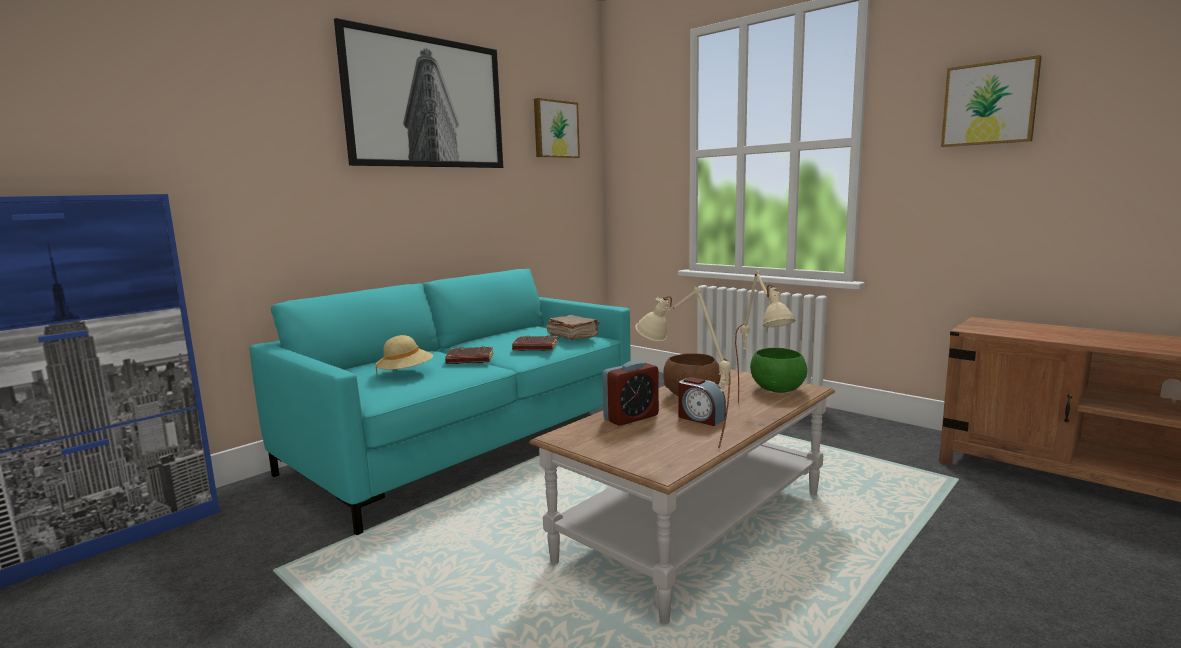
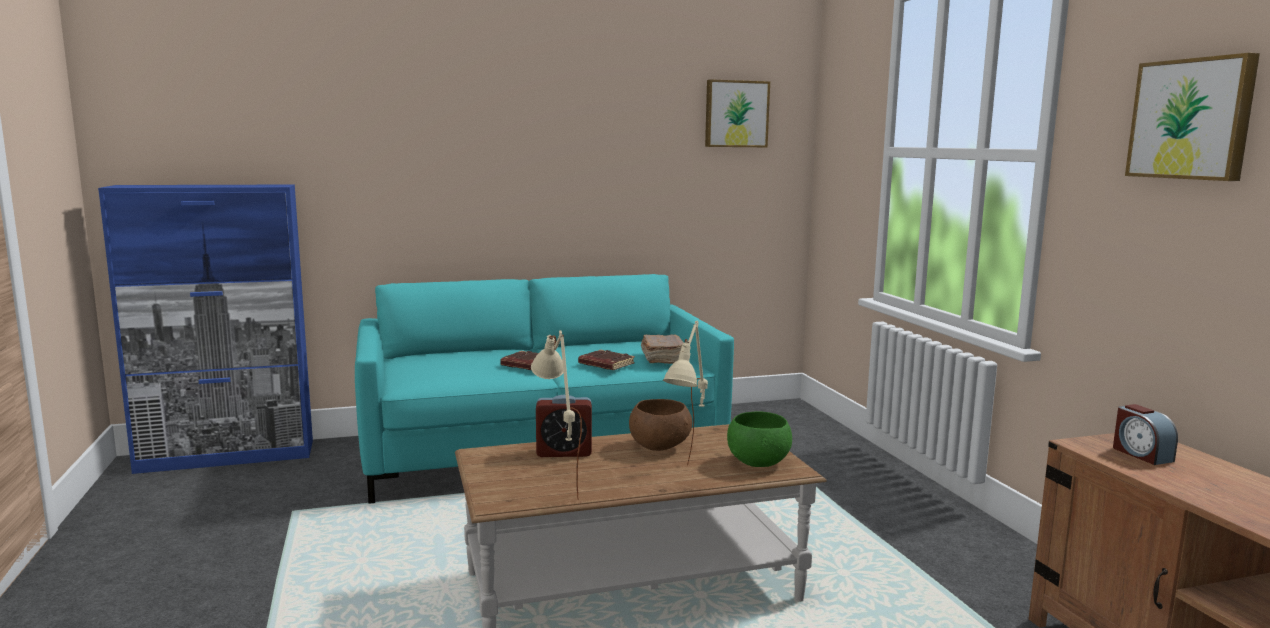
camera: 30 degrees right, 0 degrees up
(405, 373) = (458, 368): beige hat -> none
(426, 103) = (565, 93): picture -> none
(700, 418) = (620, 469): alarm clock -> alarm clock (1141, 454)

